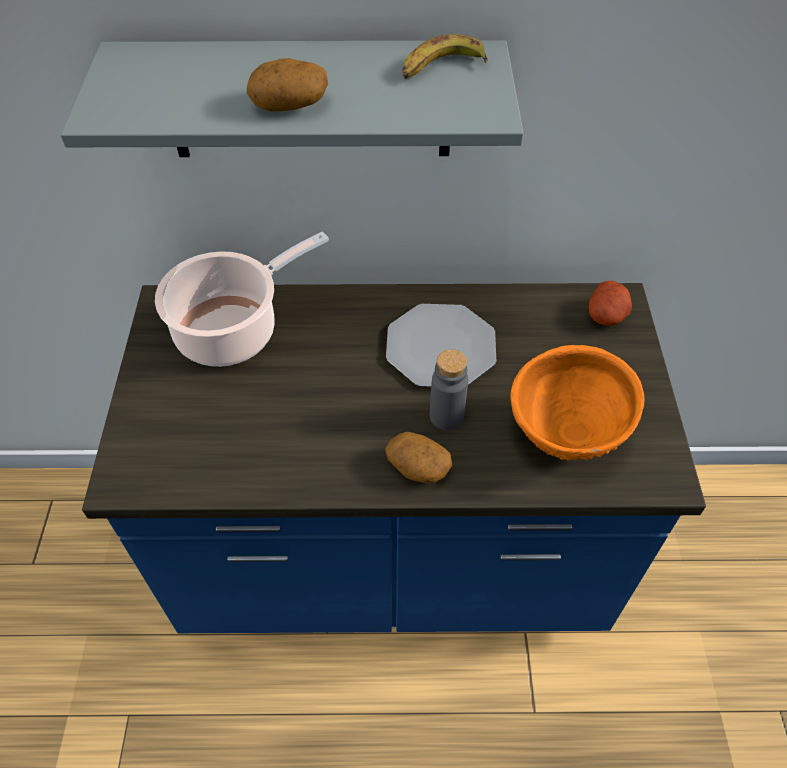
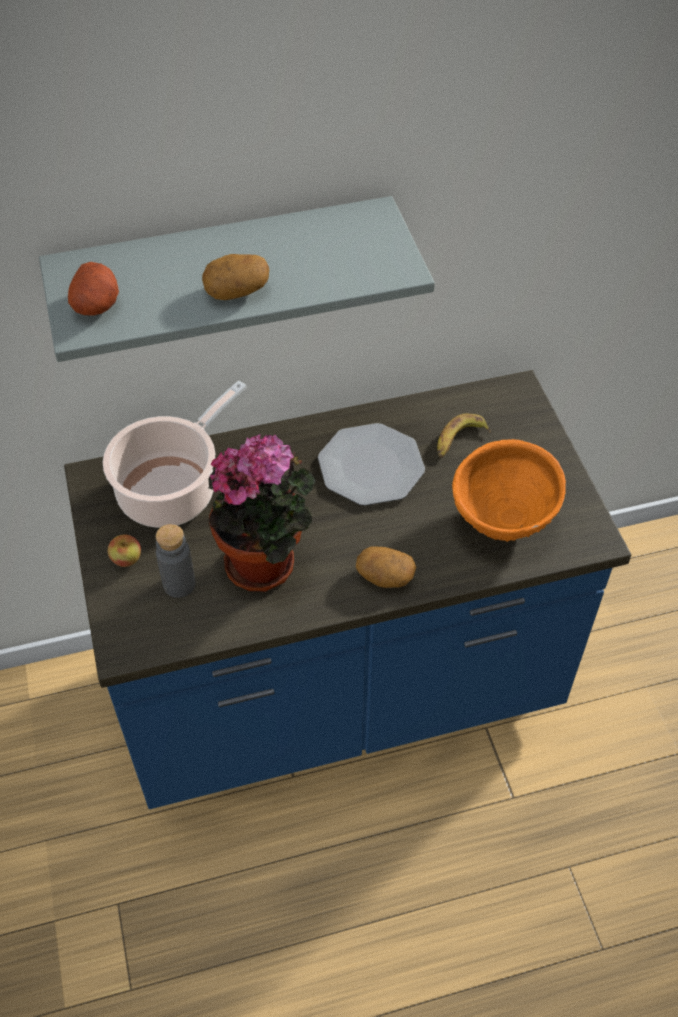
camera: 15 degrees left, 0 degrees up
(161, 390) = (127, 559): none -> apple
(298, 425) = (266, 563): none -> potted plant
(441, 68) = (348, 233): banana -> banana (459, 440)
(446, 416) = (395, 527): grey bottle -> grey bottle (179, 584)
(606, 316) = (509, 407): potato -> potato (96, 305)

